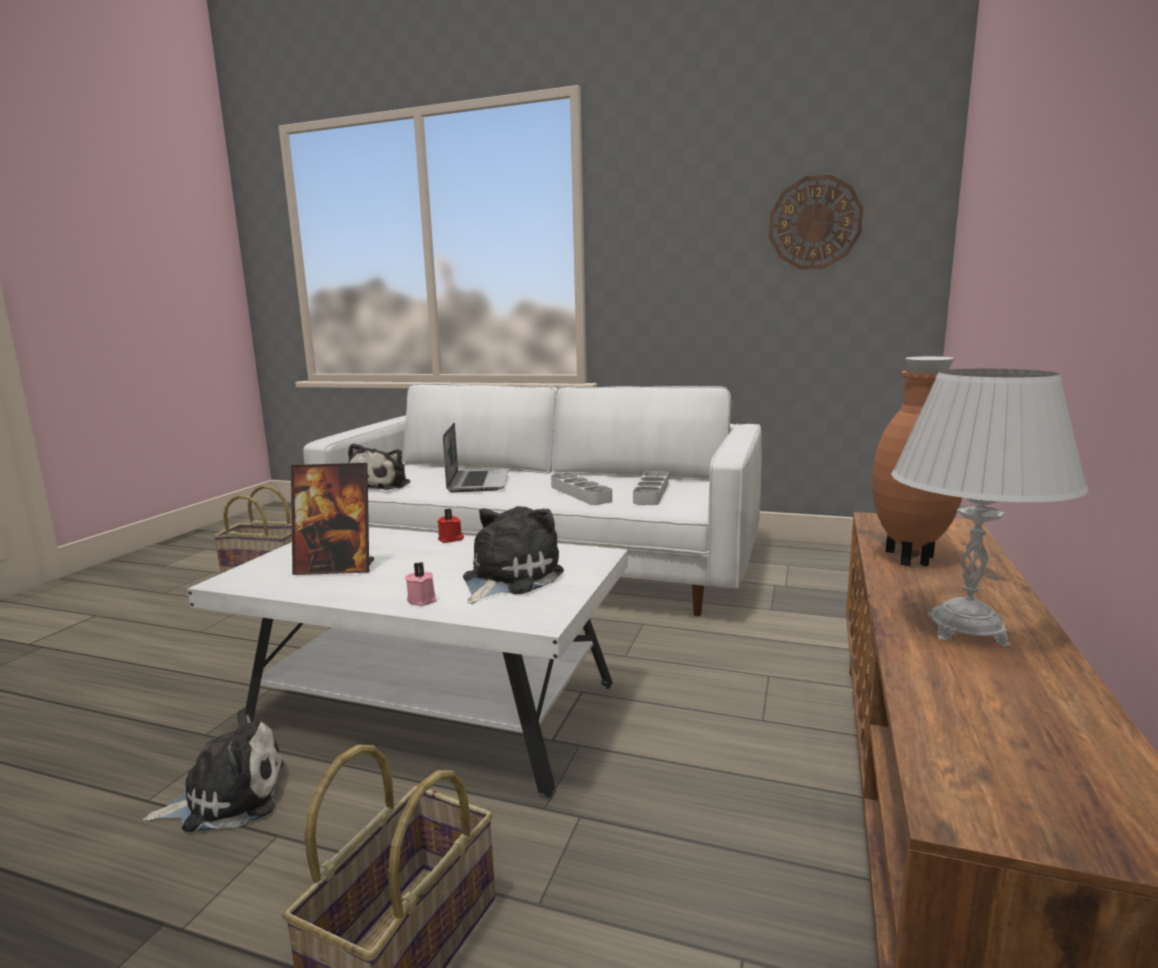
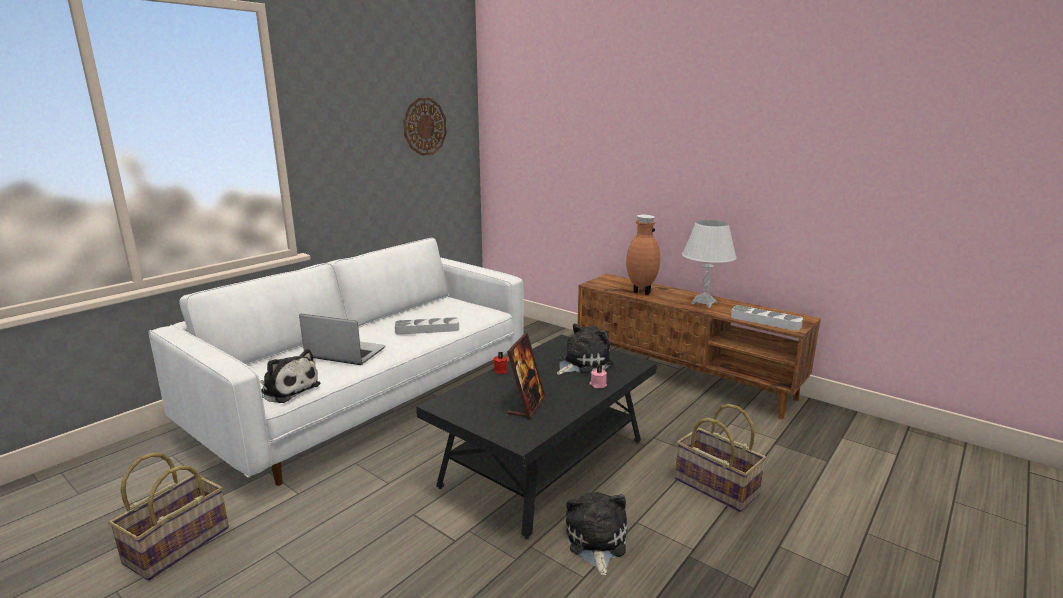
camera: 70 degrees left, 5 degrees up
(434, 710) = (545, 464): white coffee table -> black coffee table
(508, 578) = (582, 363): plush toy -> plush toy turned 90 degrees clockwise
(651, 492) = (451, 314): grey tray -> grey tray (765, 321)

